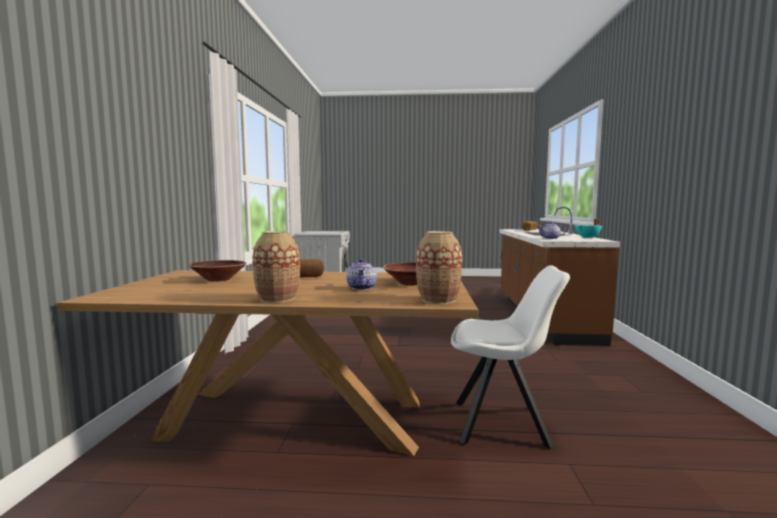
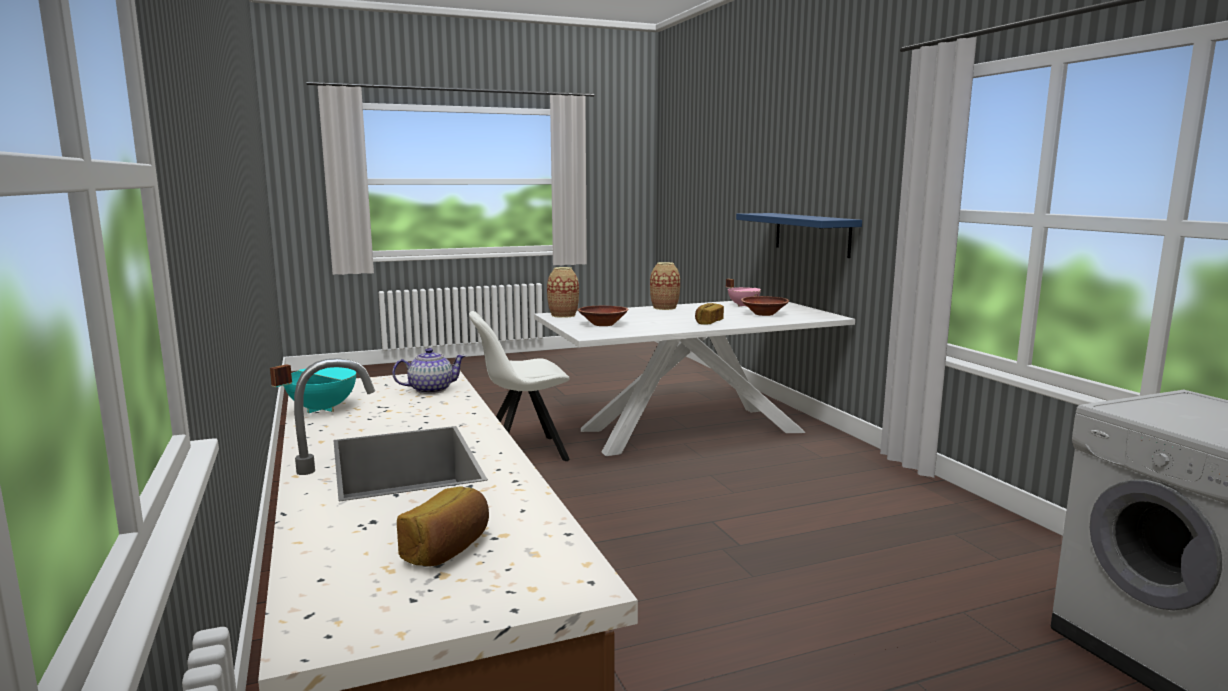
camera: 155 degrees right, 5 degrees up
(110, 192) = (812, 234): none -> blue shelf
(174, 292) = (743, 305): none -> pink cooking pot
(297, 418) = (689, 430): brown dining table -> white dining table
(362, 288) = (632, 318): teapot -> none

